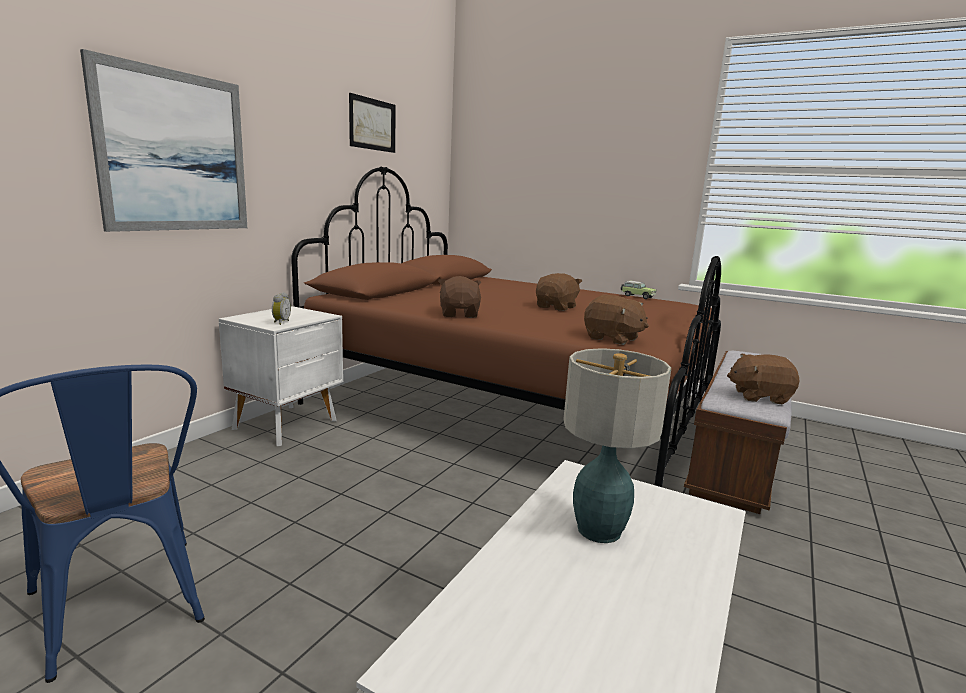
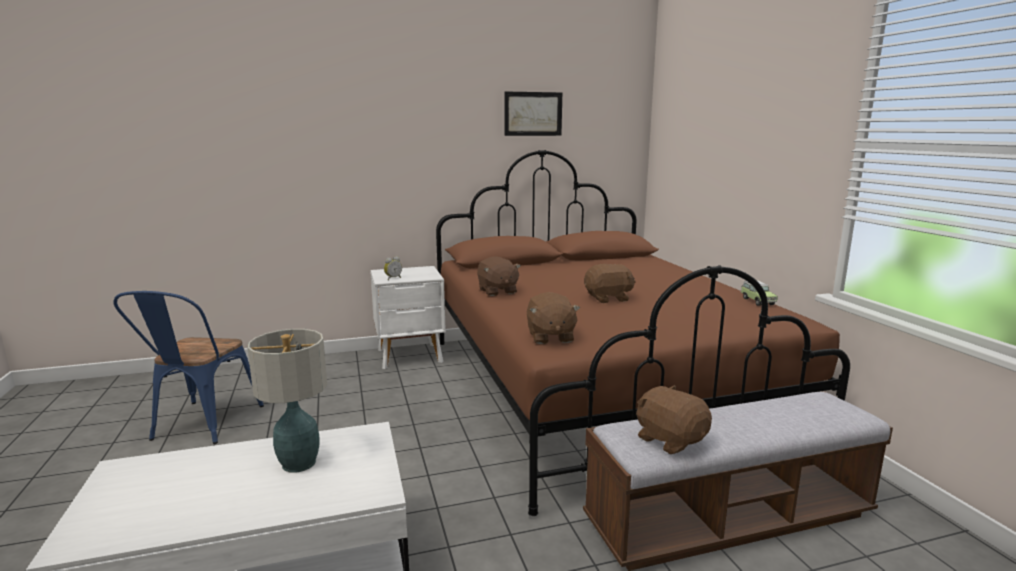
camera: 45 degrees right, 0 degrees up
(175, 152) = (343, 157): picture -> none
(459, 314) = (497, 291): brown plush toy -> brown plush toy turned 120 degrees clockwise

